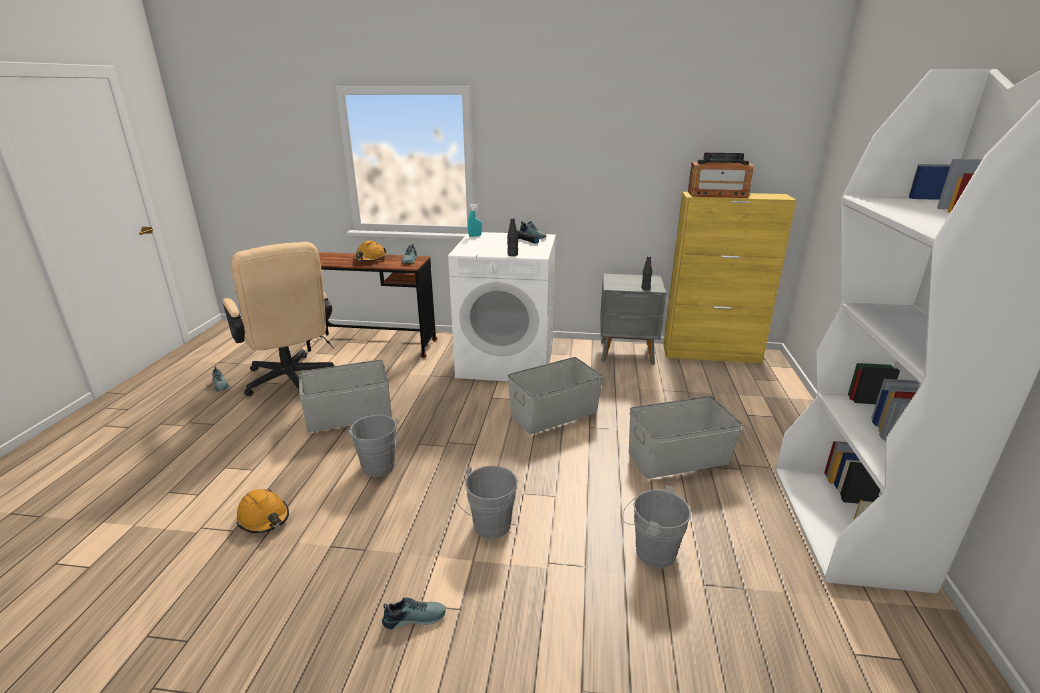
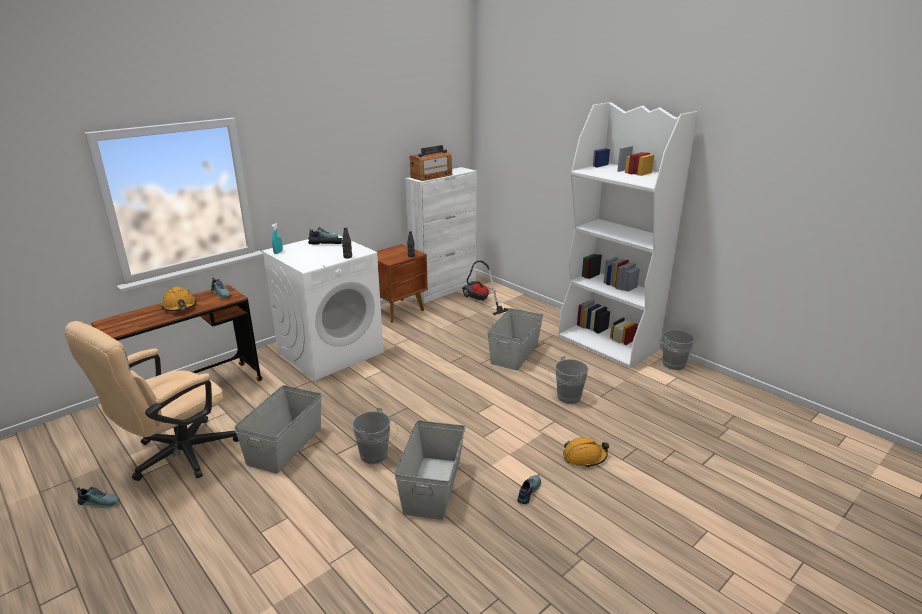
camera: 50 degrees left, 0 degrees up
(264, 518) = (361, 527): orange hard hat -> orange hard hat (584, 457)
(292, 381) = (175, 457): beige office chair -> beige office chair turned 120 degrees clockwise
(489, 528) = (491, 437): grey bucket -> grey bucket (675, 365)
(553, 414) = (419, 366): grey storage box -> grey storage box (432, 486)
(627, 353) = (398, 310): grey nightstand -> brown nightstand
(711, 354) = (444, 290): yellow cabinet -> white cabinet
(736, 382) = (480, 301): none -> vacuum cleaner

